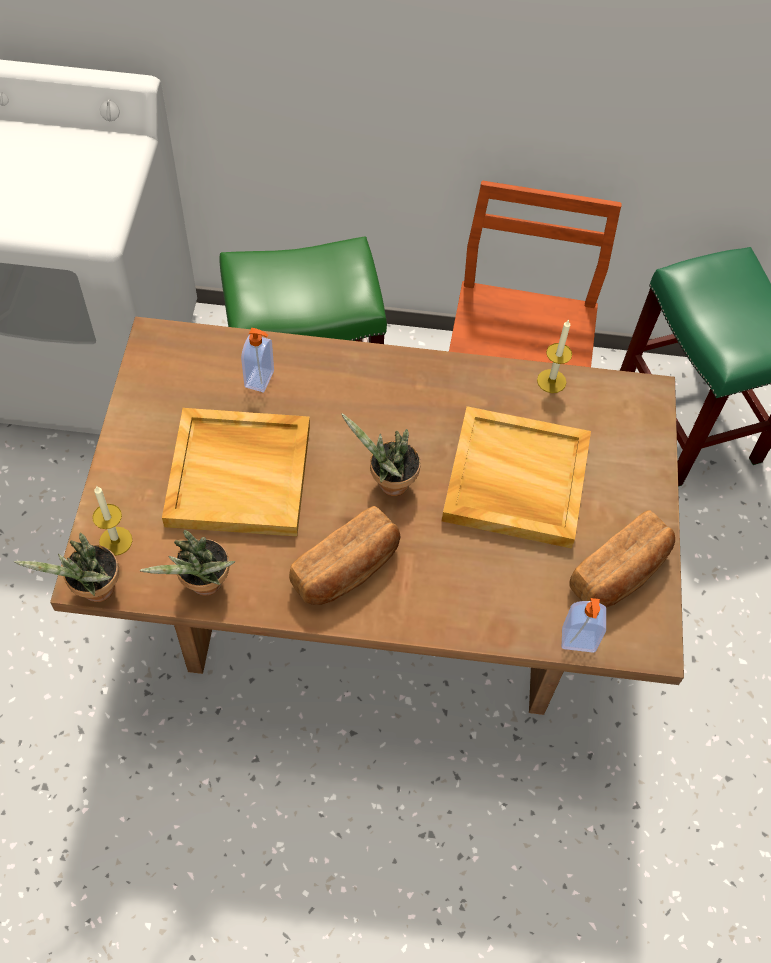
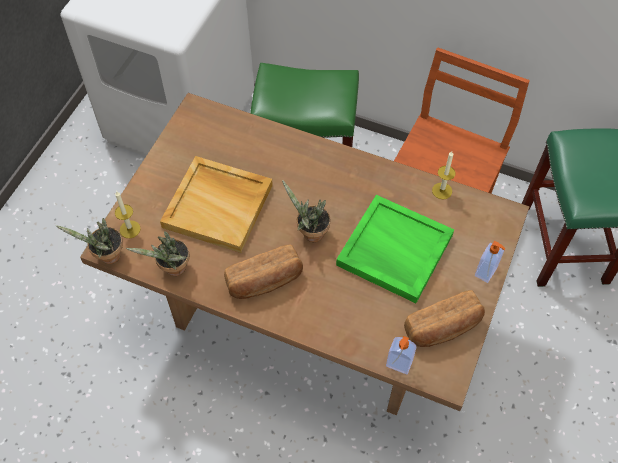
camera: 20 degrees right, 0 degrees up
(260, 379) = (251, 148): soap dispenser -> soap dispenser (486, 272)
(514, 481) = (393, 250): beige tray -> green tray

